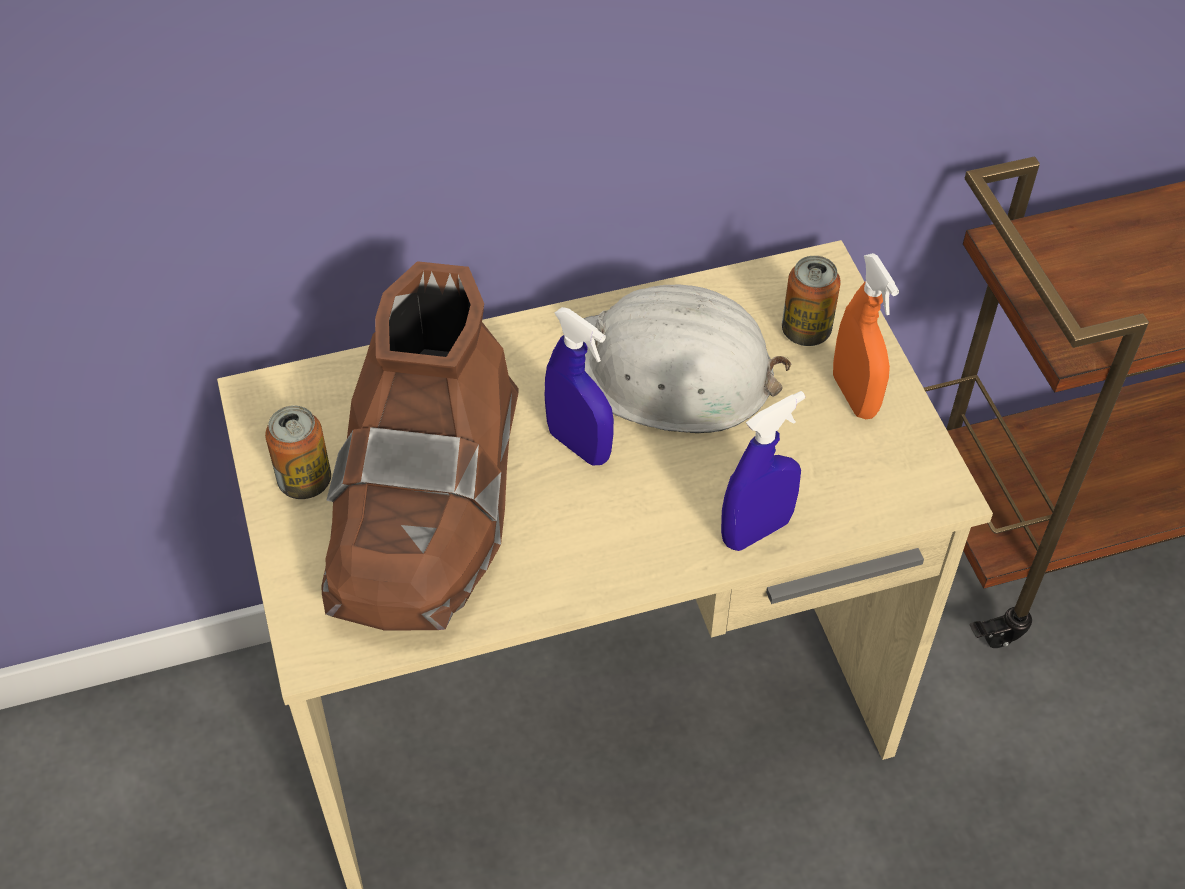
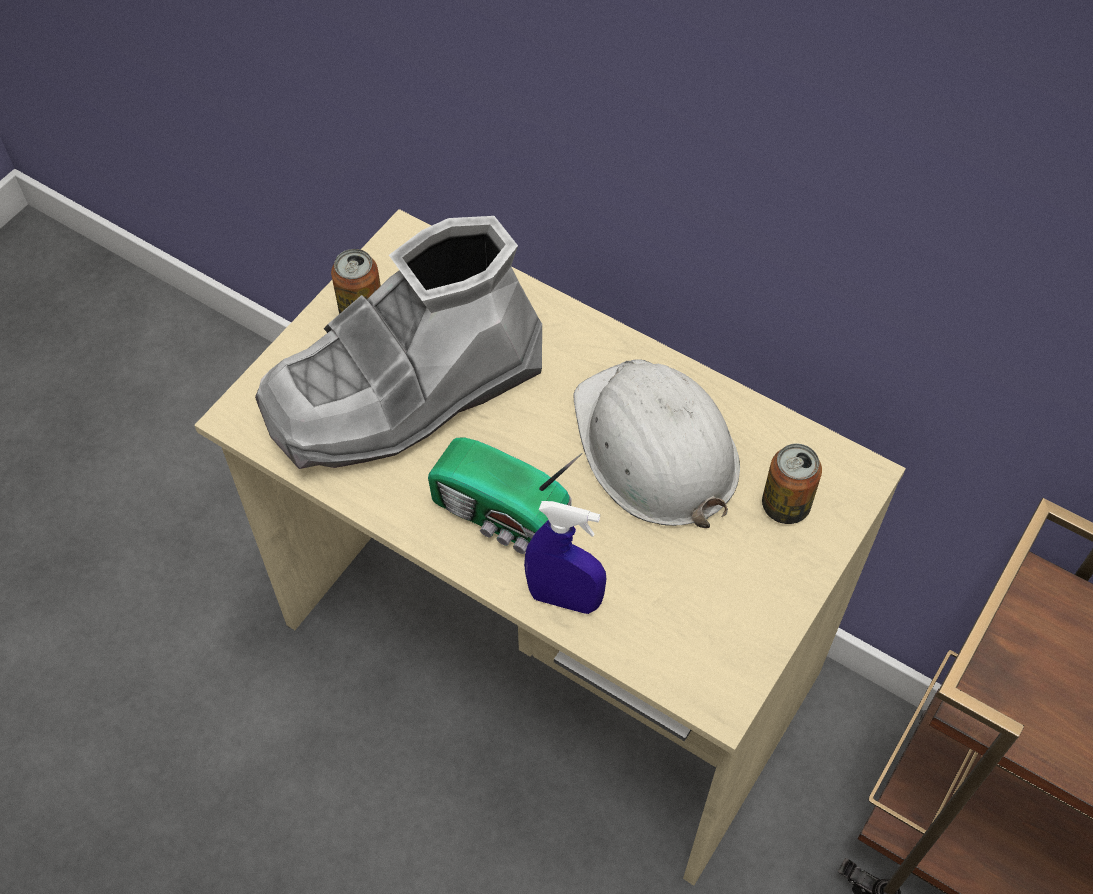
camera: 50 degrees right, 5 degrees up
(428, 505) = (404, 392): brown boot -> grey boot
(579, 445) = (536, 439): blue spray bottle -> none
(633, 520) = (502, 516): none -> radio
(854, 396) = (754, 579): orange spray bottle -> none

